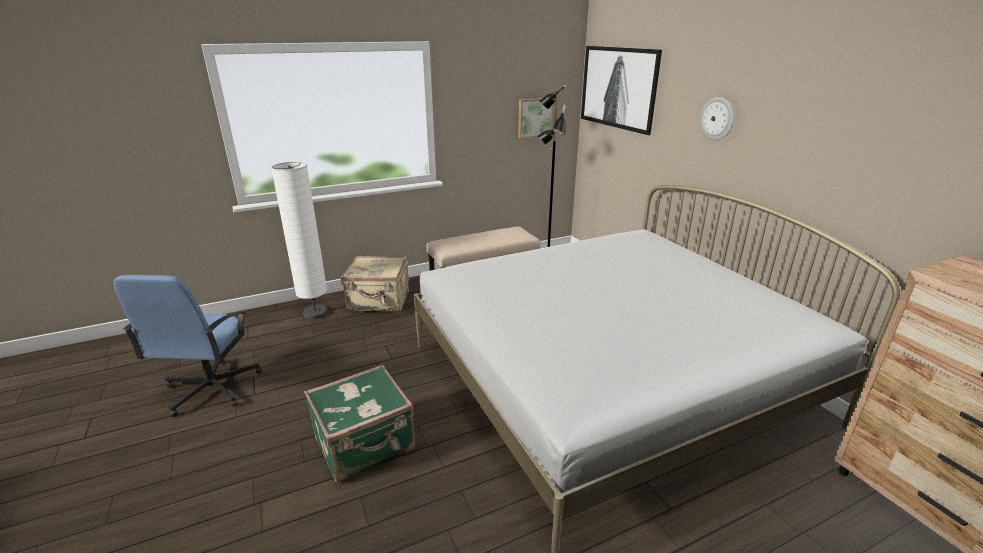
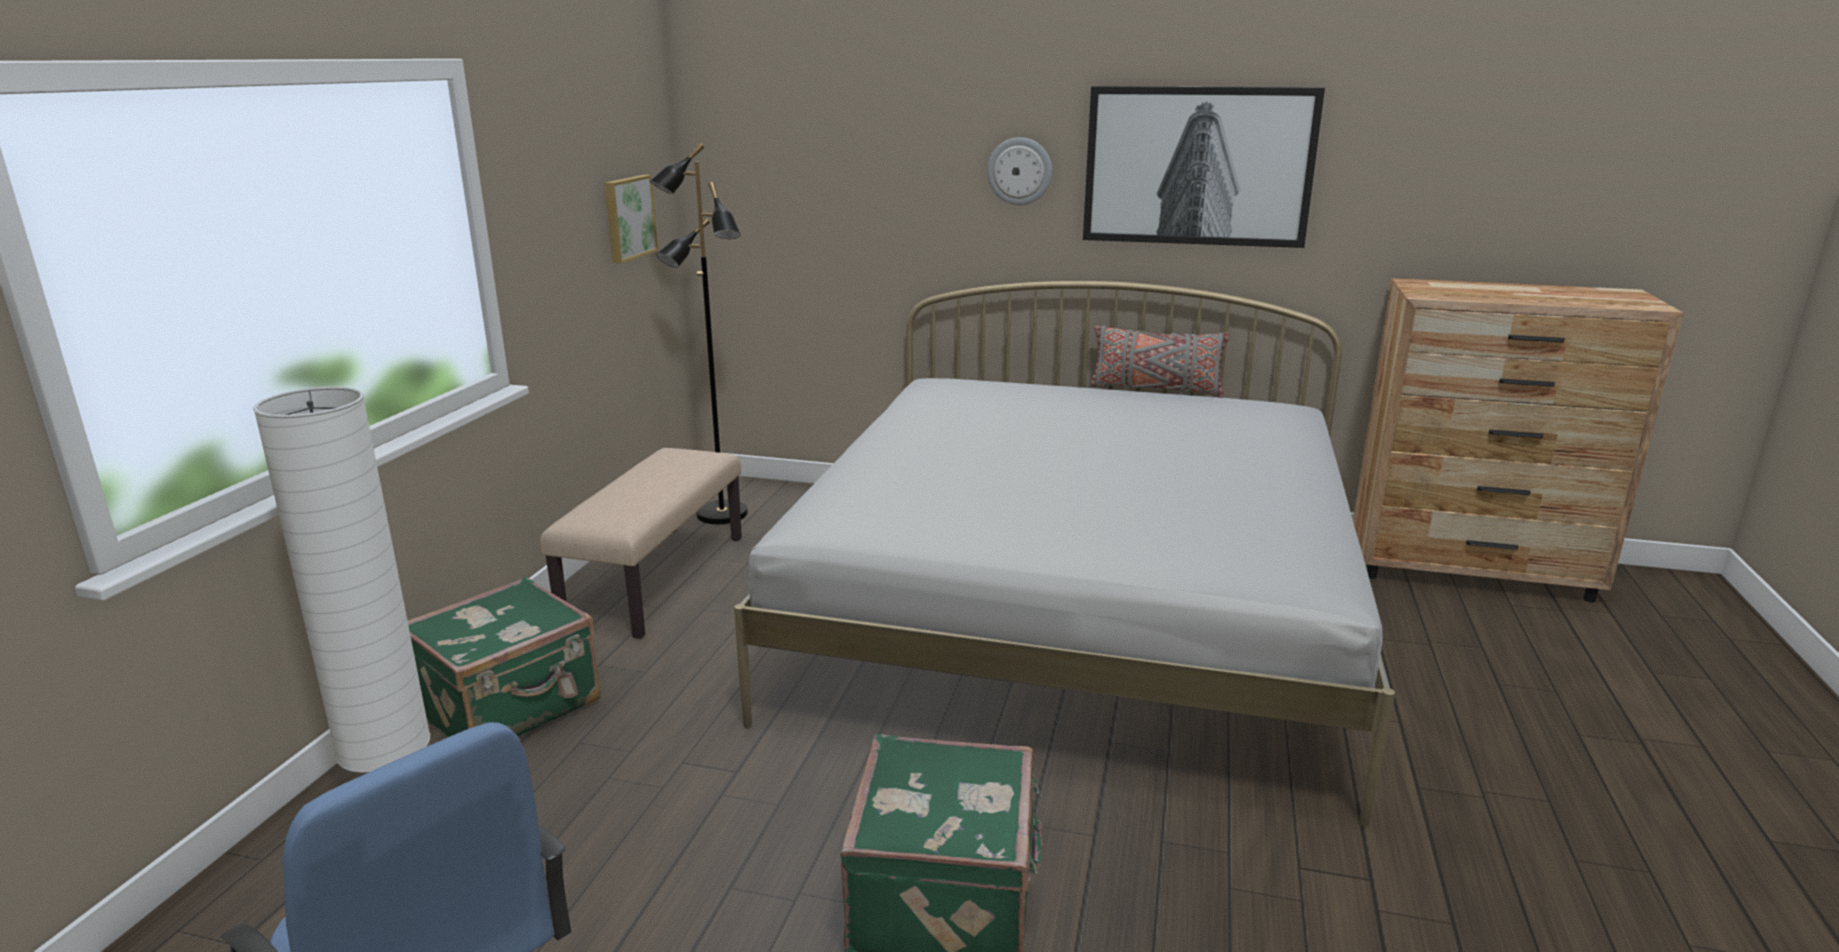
camera: 50 degrees left, 5 degrees down
(379, 301) = (511, 708): beige suitcase -> green suitcase
(618, 88) = (784, 143): picture -> picture (1198, 166)
(756, 279) = (1155, 389): none -> grey pillow

